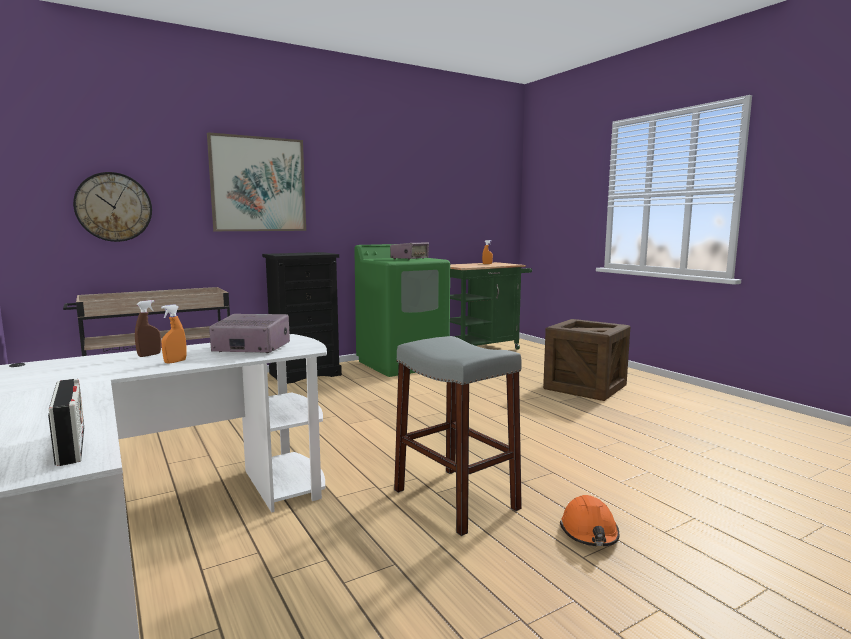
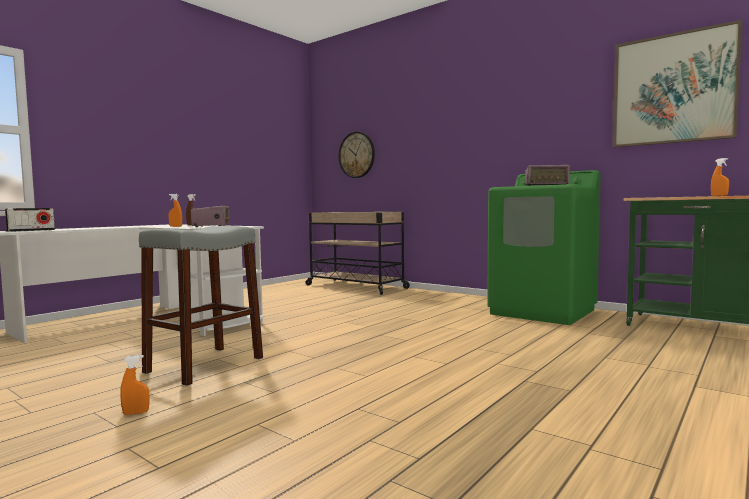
camera: 70 degrees right, 5 degrees down
(258, 184) = (440, 125): picture -> picture (673, 89)
(305, 374) = (452, 297): black dresser -> none
(585, 387) = (630, 391): crate -> none
(589, 532) = (136, 413): orange hard hat -> orange spray bottle

